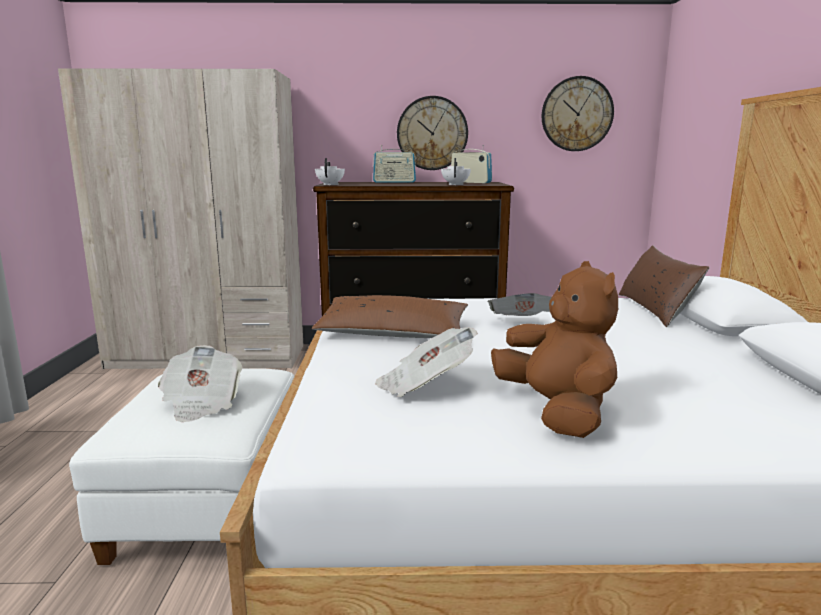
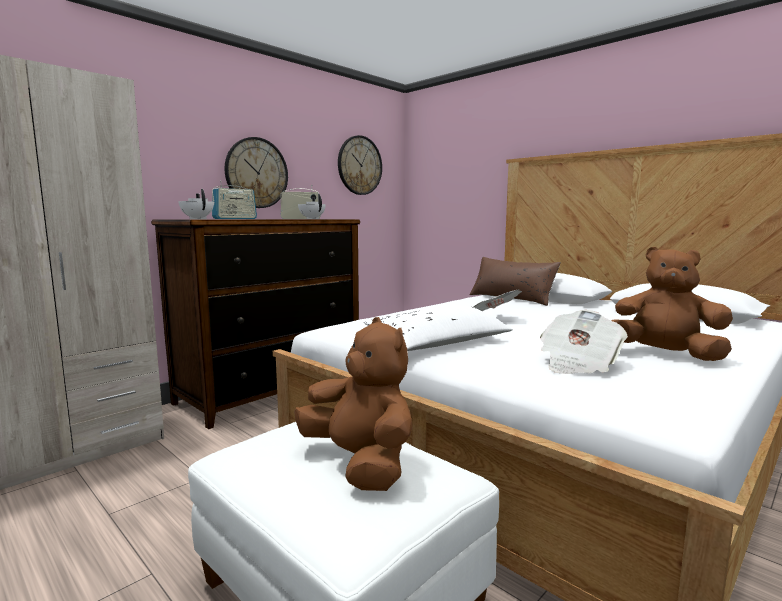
camera: 45 degrees left, 5 degrees down
(201, 403) = (360, 463): newspaper -> brown plush toy
(392, 333) = (439, 342): brown pillow -> white pillow

